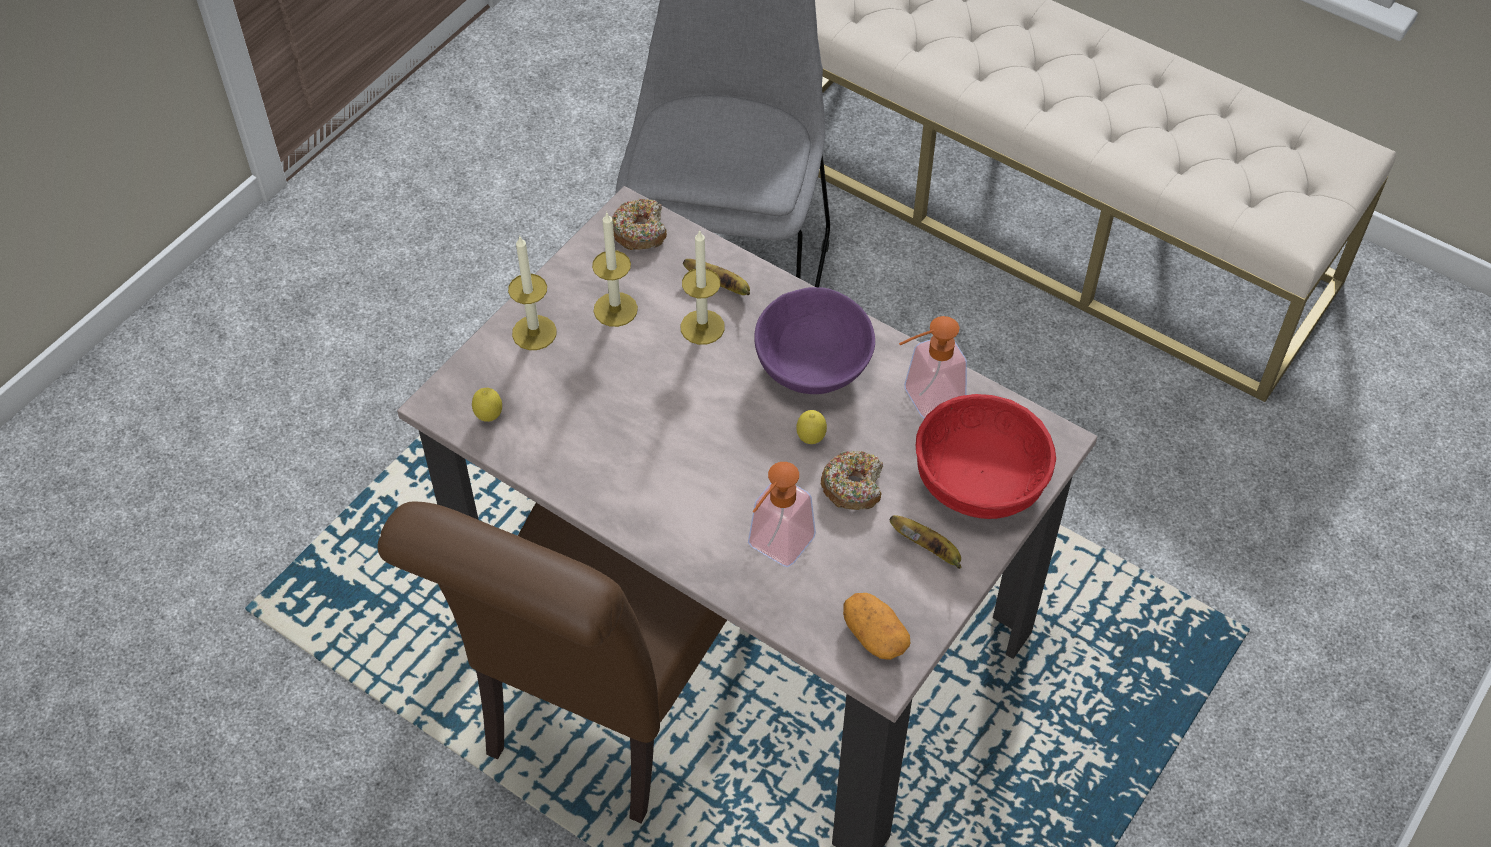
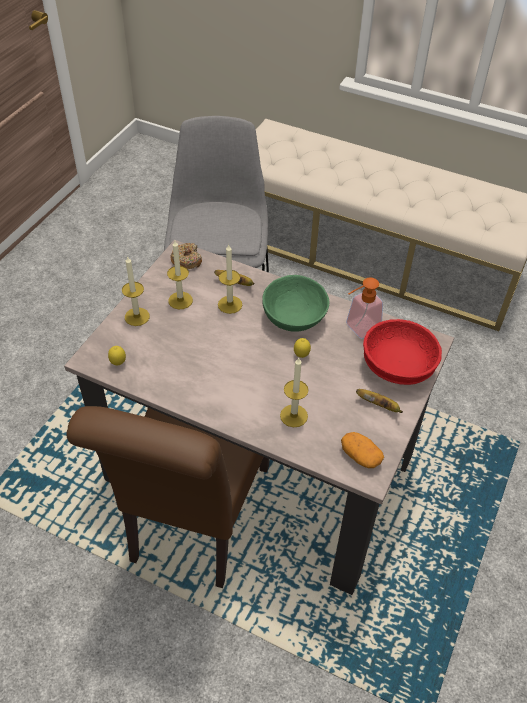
camera: 10 degrees left, 5 degrees down
(774, 549) = (294, 416): soap dispenser -> candle
(811, 365) = (293, 317): purple bowl -> green bowl
(853, 486) = (330, 377): donut -> none

